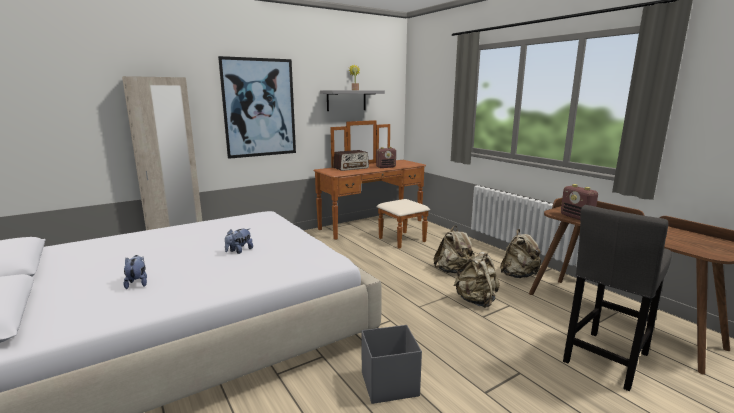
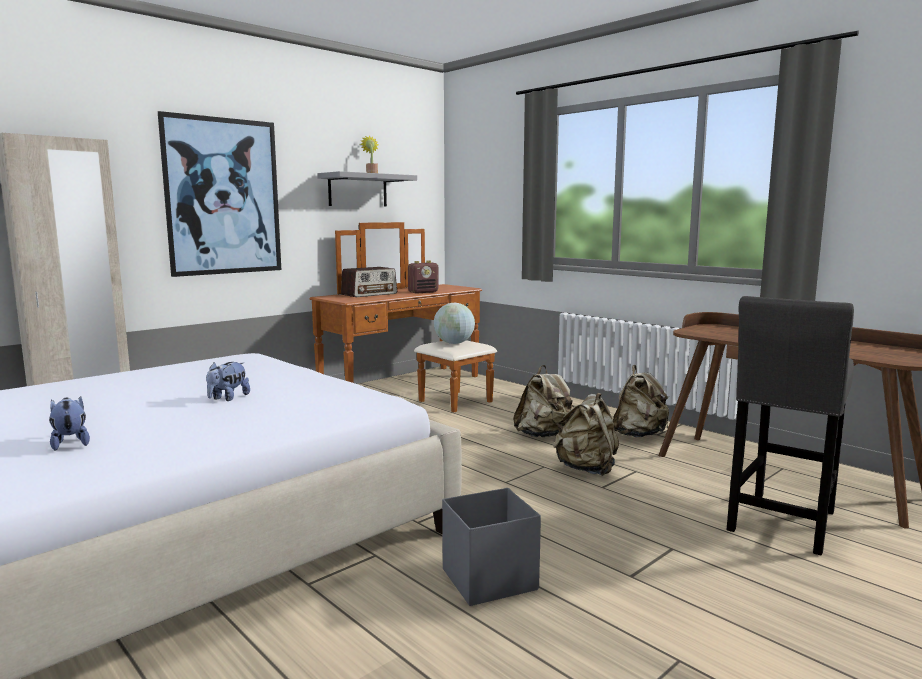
camera: 10 degrees left, 5 degrees down
(402, 203) = (454, 343): none -> globe
(577, 217) = (719, 335): radio -> none

